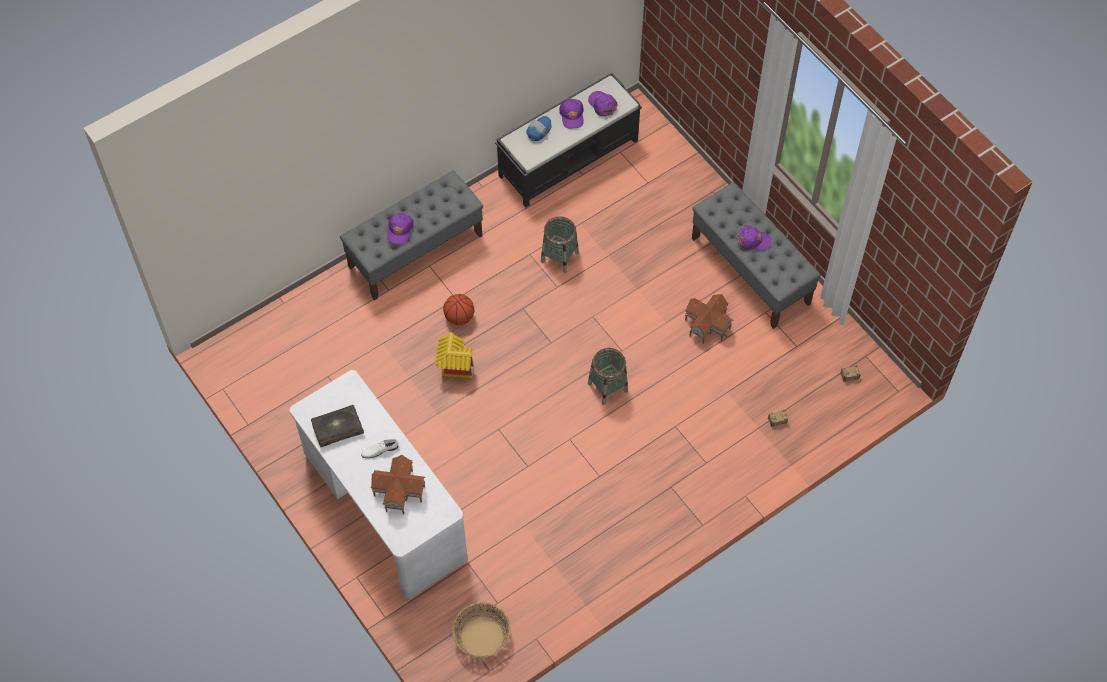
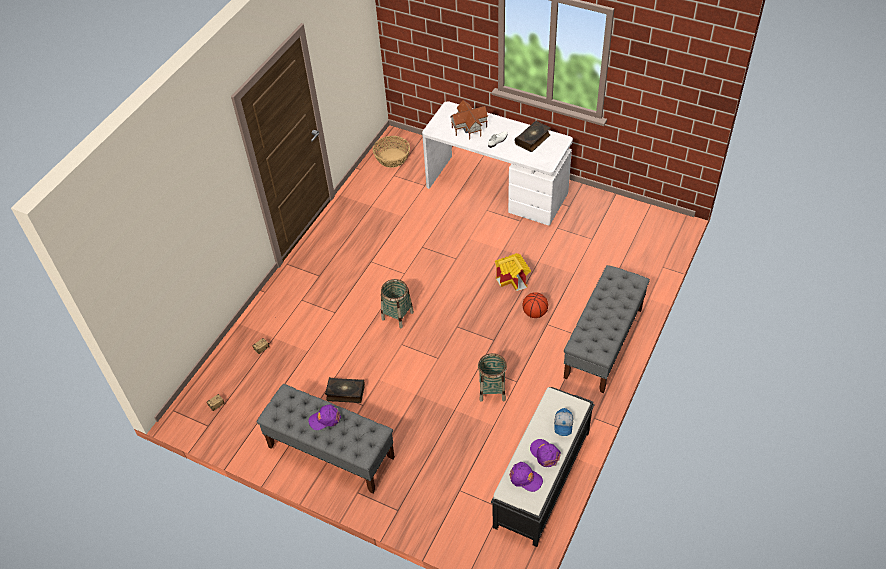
camera: 155 degrees right, 10 degrees down
(399, 230) = (609, 298): purple cap -> none
(708, 324) = (345, 393): toy house -> book

